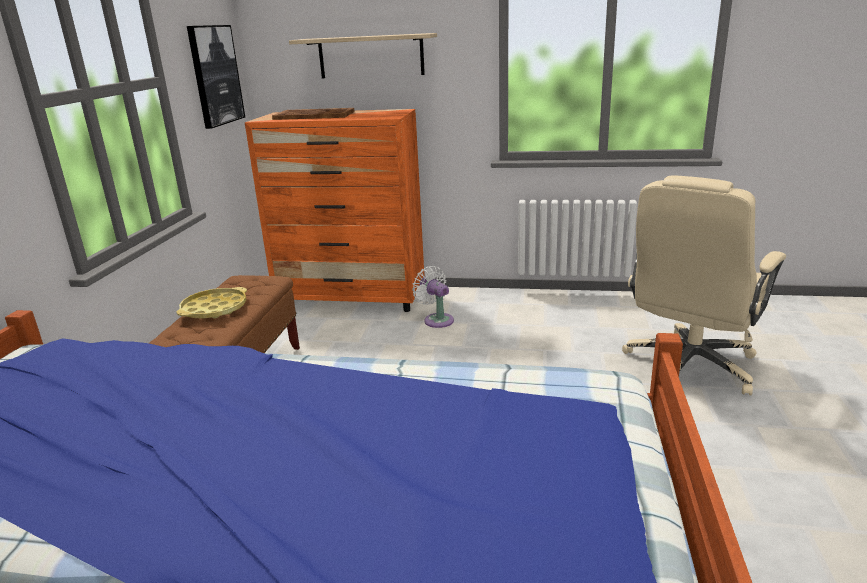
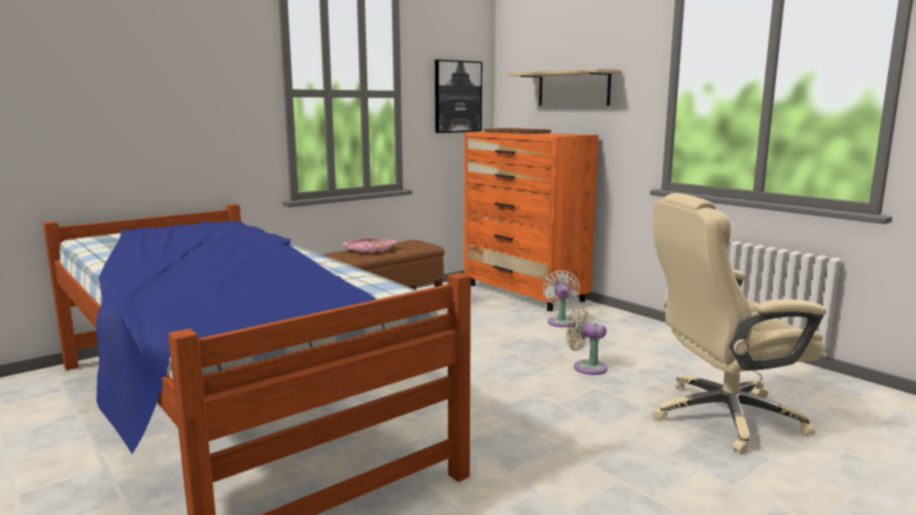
camera: 40 degrees right, 10 degrees down
(214, 309) = (370, 249): yellow tray -> pink tray
(536, 362) = (586, 367): none -> beige fan

